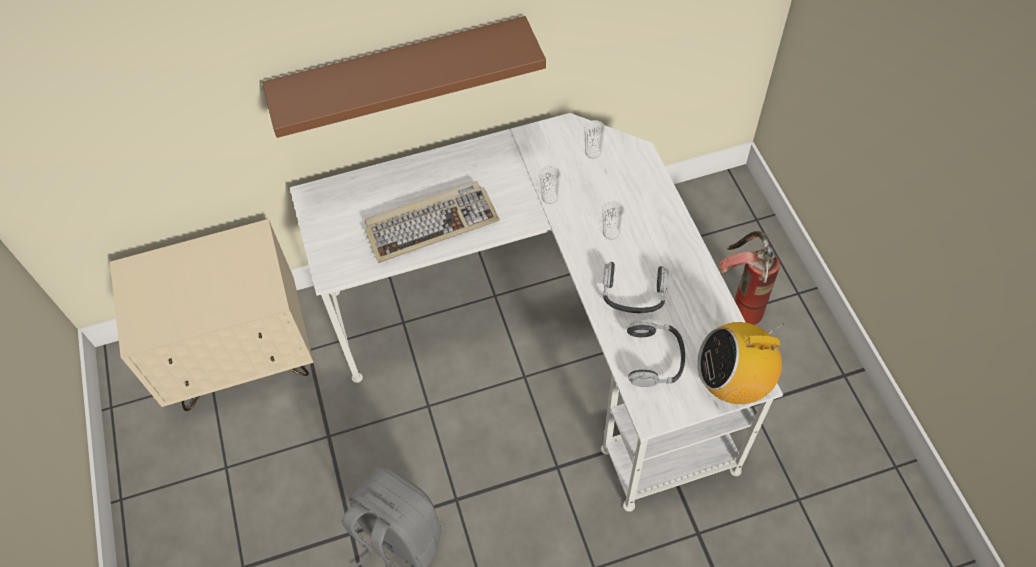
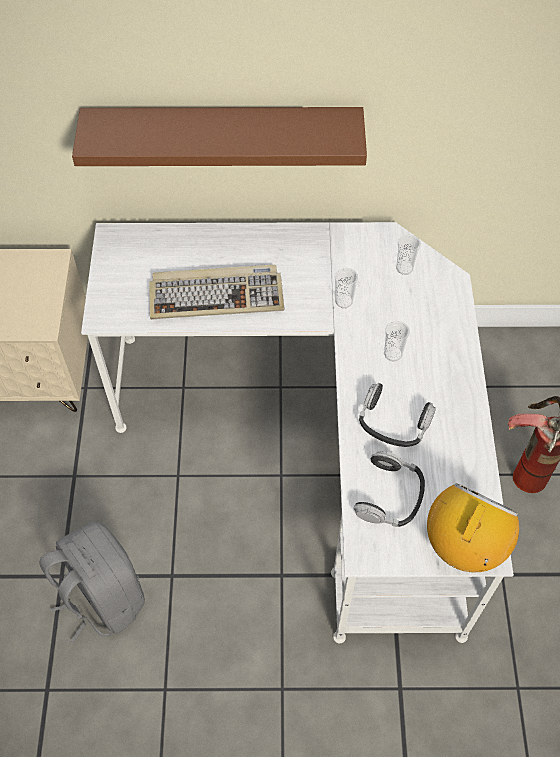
camera: 15 degrees right, 0 degrees up
(732, 382) = (464, 545): radio -> radio turned 105 degrees clockwise

